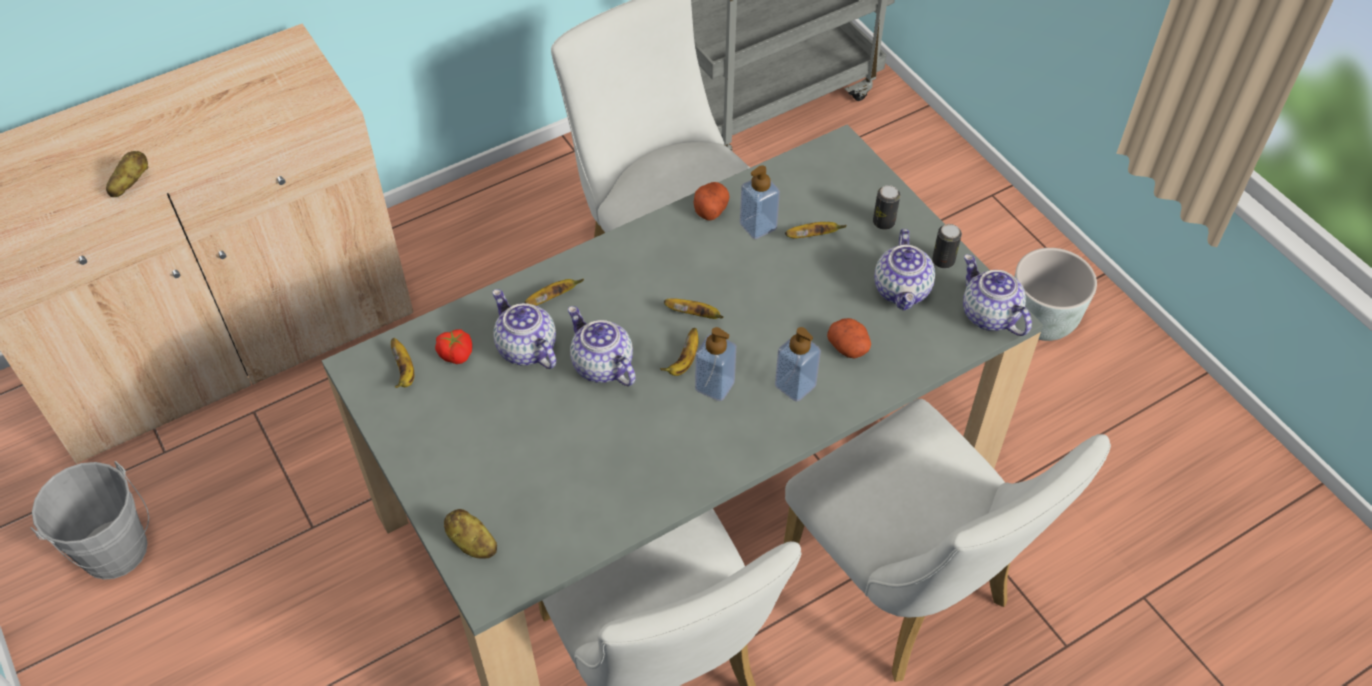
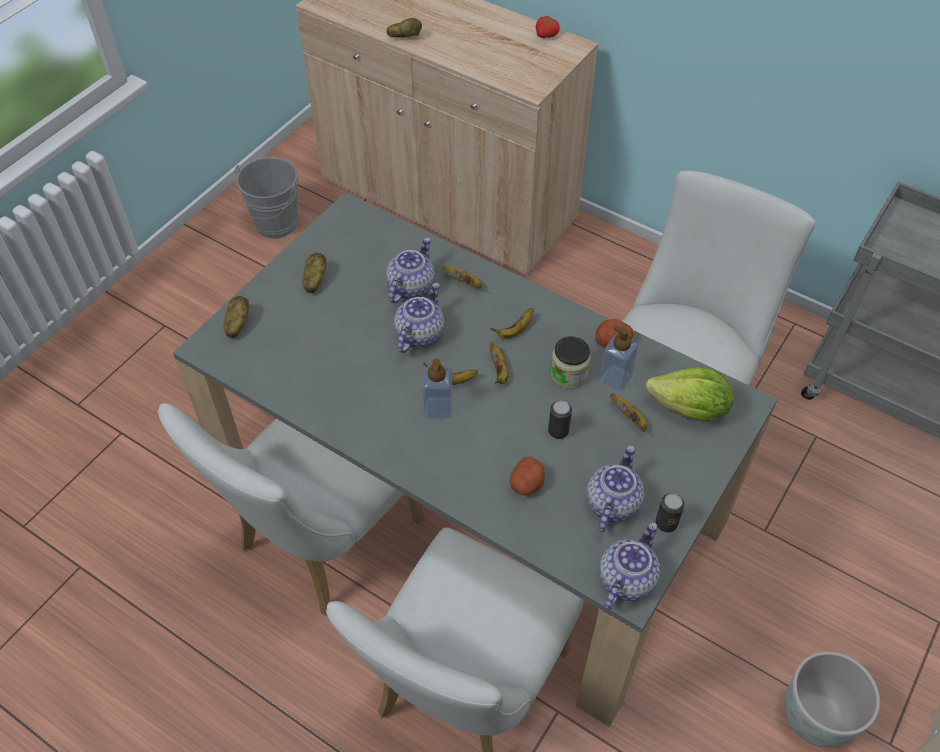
camera: 65 degrees right, 0 degrees up
(404, 371) = (357, 234): banana -> banana (515, 331)
(452, 439) = (314, 280): none -> potato
(456, 353) = (386, 253): tomato -> tomato (547, 35)
(732, 260) = (569, 374): none -> jar
(795, 385) = (466, 460): soap dispenser -> none
(827, 189) = (689, 410): none -> lettuce
(883, 222) = (680, 464): can -> can (558, 431)
(902, 290) = (612, 503): teapot -> teapot turned 135 degrees clockwise

